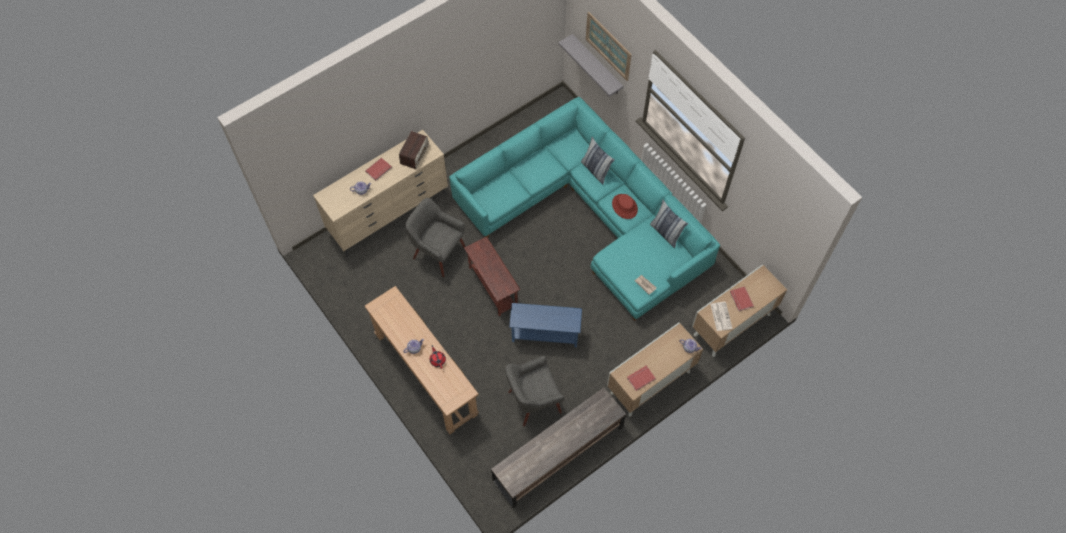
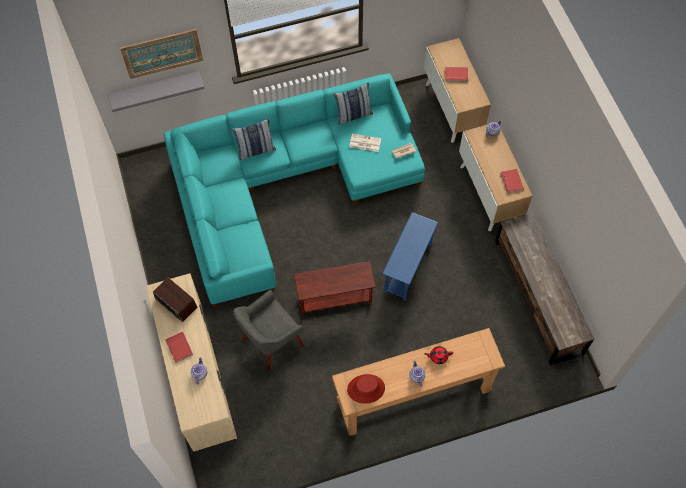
camera: 70 degrees left, 0 degrees up
(533, 401) = (476, 301): grey armchair -> none
(624, 206) = (309, 139): red hat -> red hat (366, 388)
(720, 316) = (468, 96): newspaper -> newspaper (364, 143)

